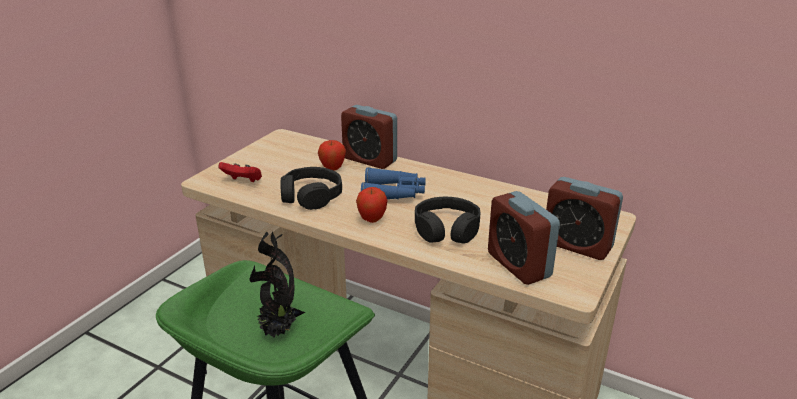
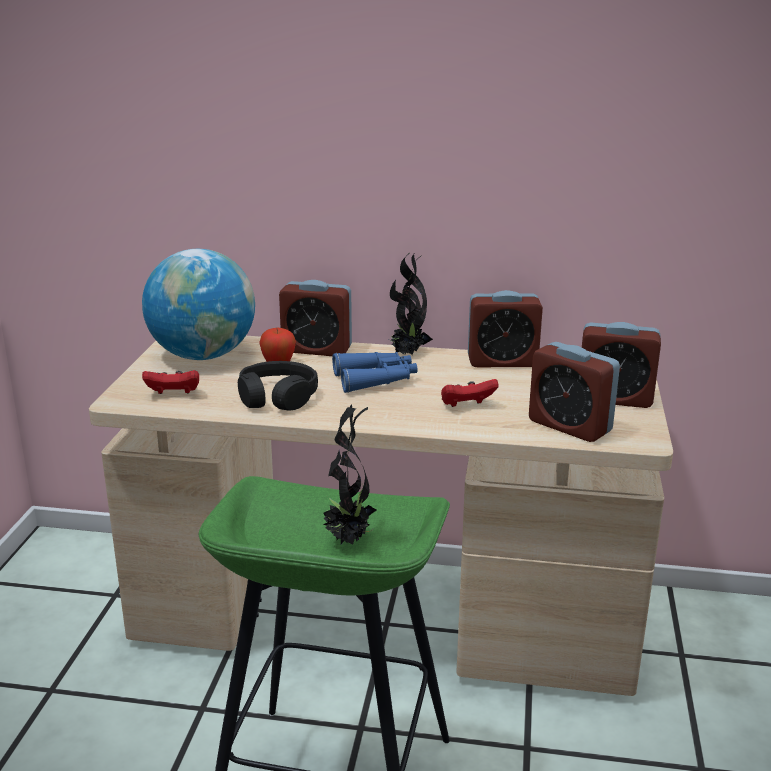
camera: 20 degrees left, 5 degrees down
(287, 152) = (203, 355): none -> globe
(372, 220) = (373, 410): apple -> none
(435, 174) = (407, 354): none -> potted plant
(446, 229) = (466, 406): black headphones -> red game controller
(505, 193) = (502, 362): none -> alarm clock

